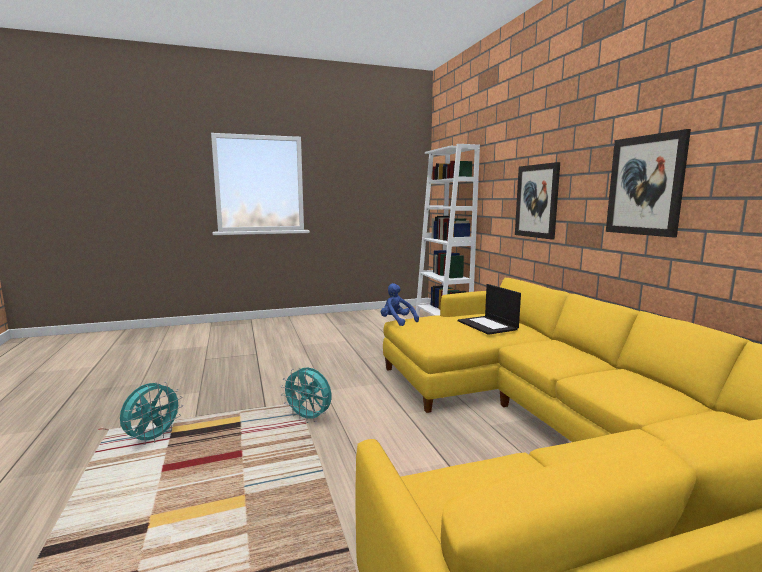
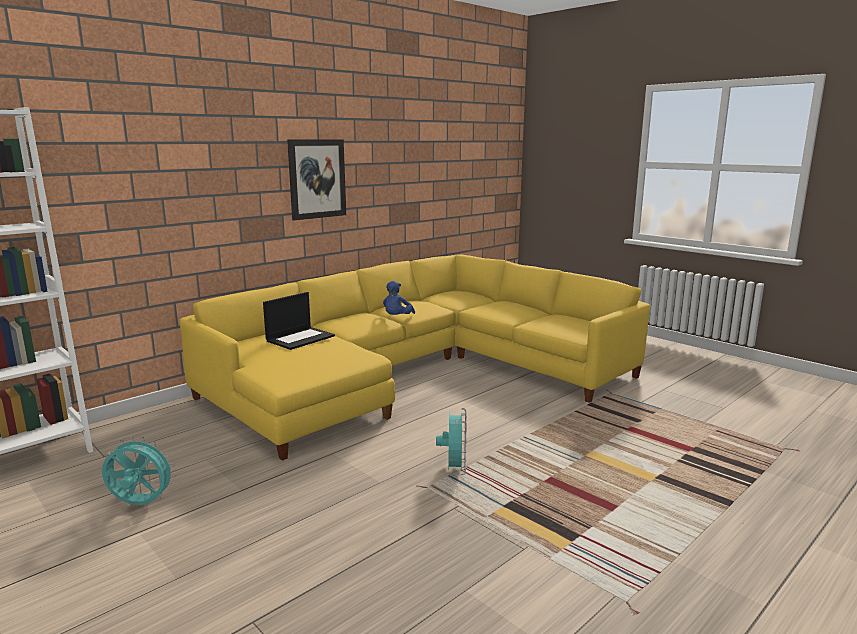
camera: 115 degrees left, 5 degrees up
(153, 439) = (593, 549): turquoise fan -> turquoise fan (140, 504)
(397, 321) = (284, 384): blue plush toy -> blue plush toy (397, 318)
(537, 201) = (190, 200): picture -> none

